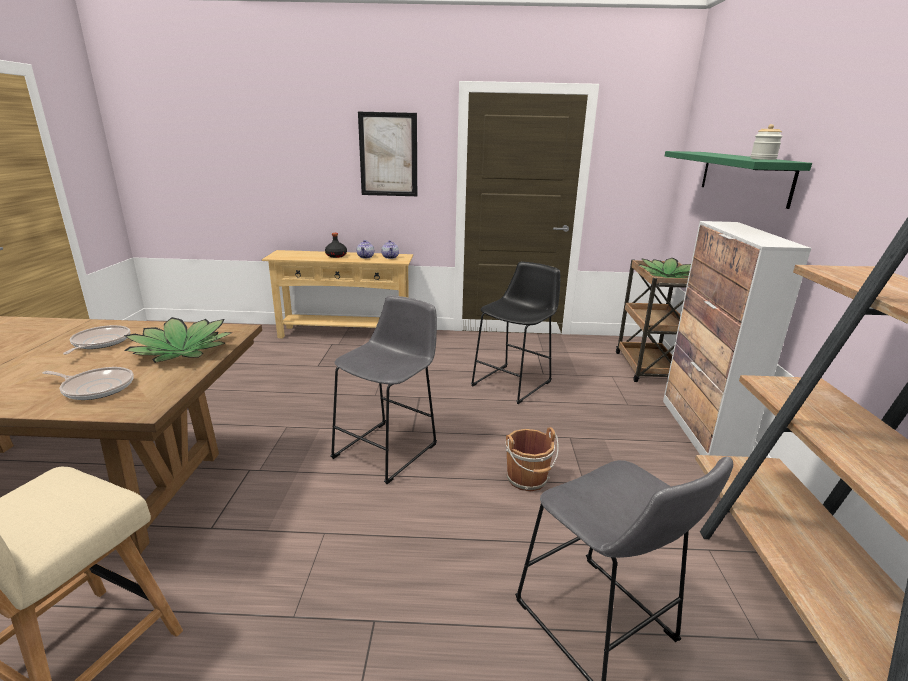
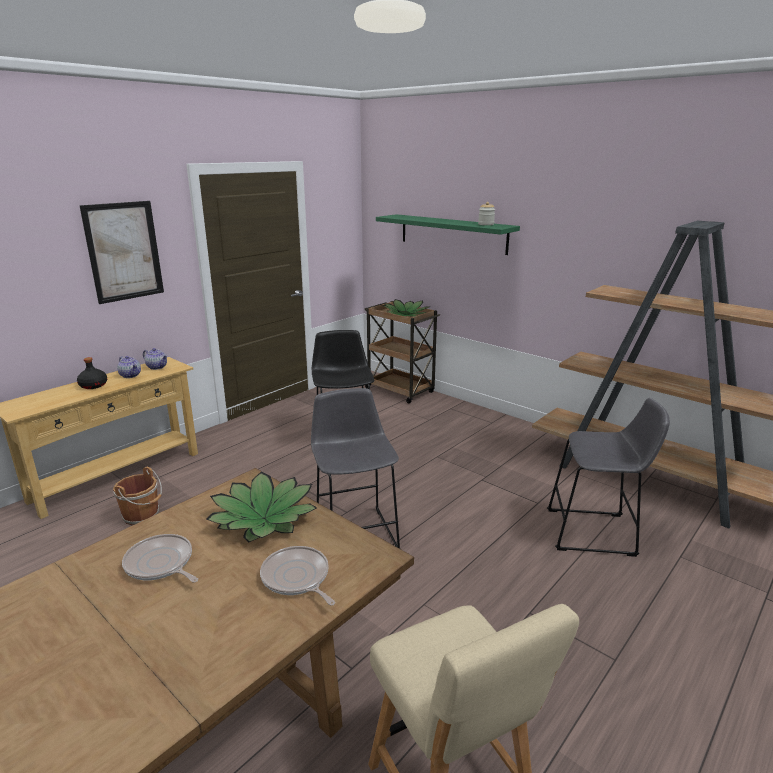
camera: 50 degrees left, 0 degrees up
(96, 387) = (297, 578): frying pan -> frying pan turned 90 degrees counterclockwise
(528, 480) = (461, 493): brown bucket -> brown bucket (142, 516)
(700, 430) = (482, 415): cabinet -> none

